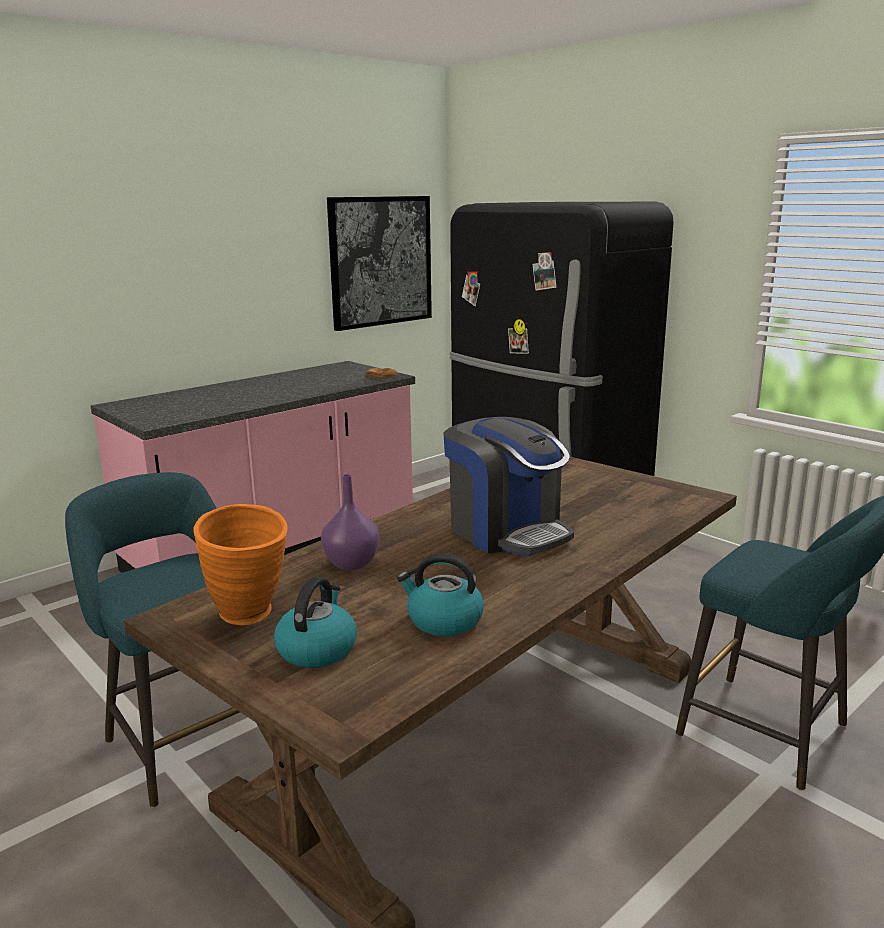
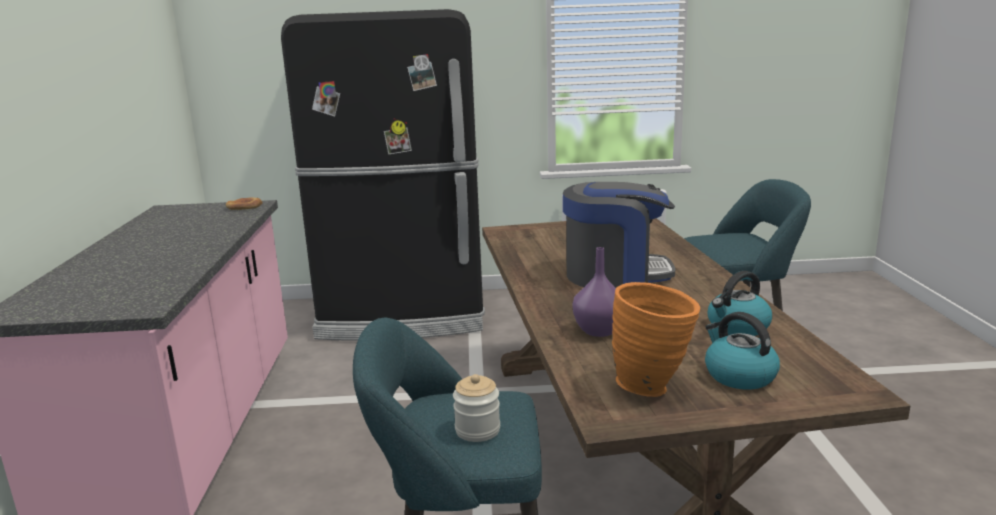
camera: 50 degrees left, 0 degrees up
(157, 586) = (477, 430): none -> jar
(380, 261) = (150, 87): picture -> none

